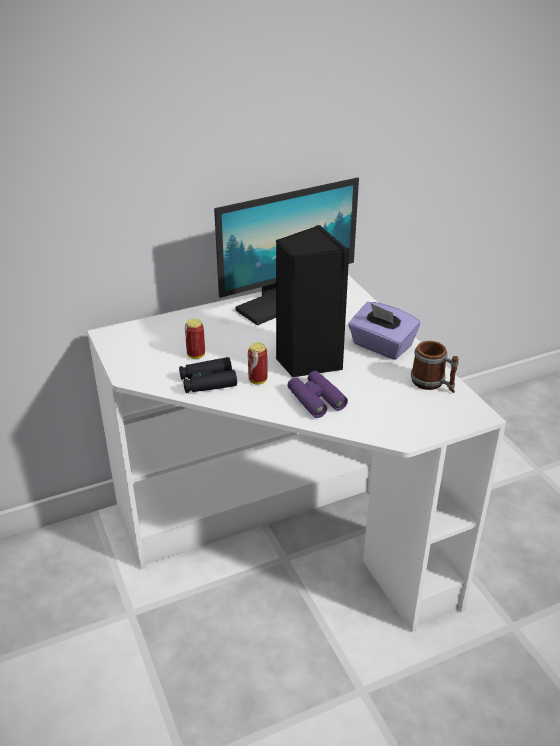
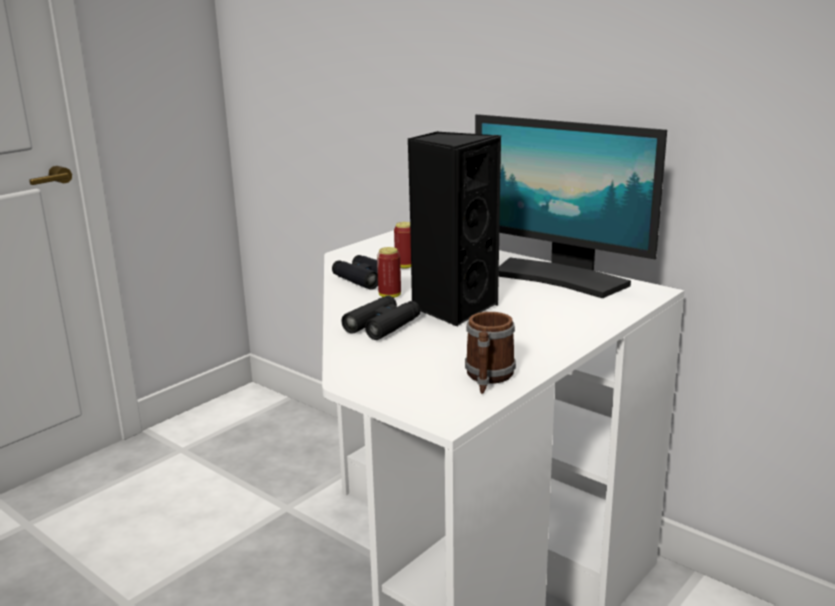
camera: 65 degrees right, 15 degrees down
(316, 399) = (382, 325): purple binoculars -> black binoculars
(381, 346) = (536, 336): purple tissue box -> none

